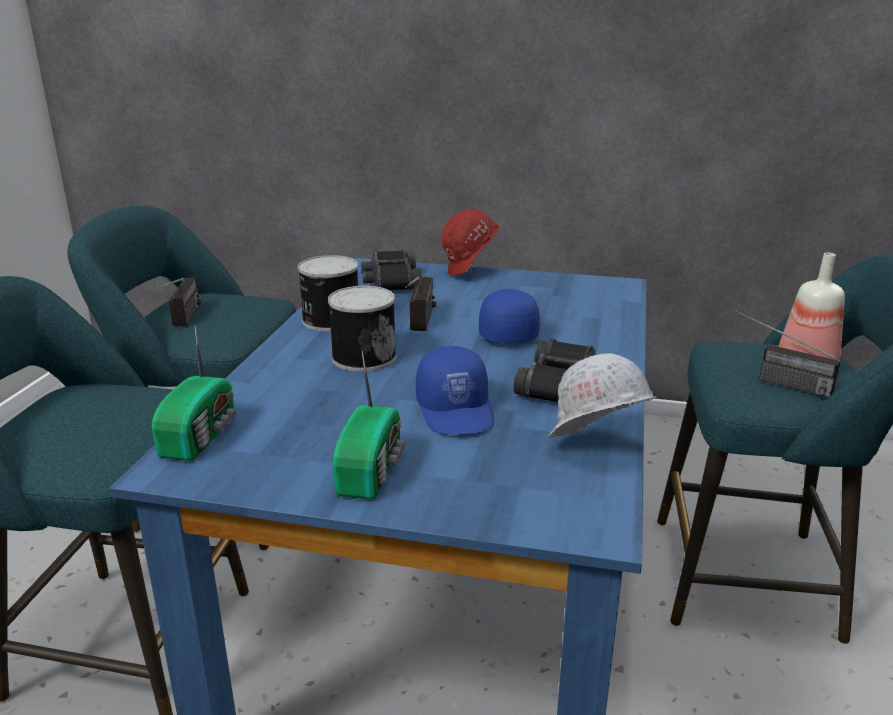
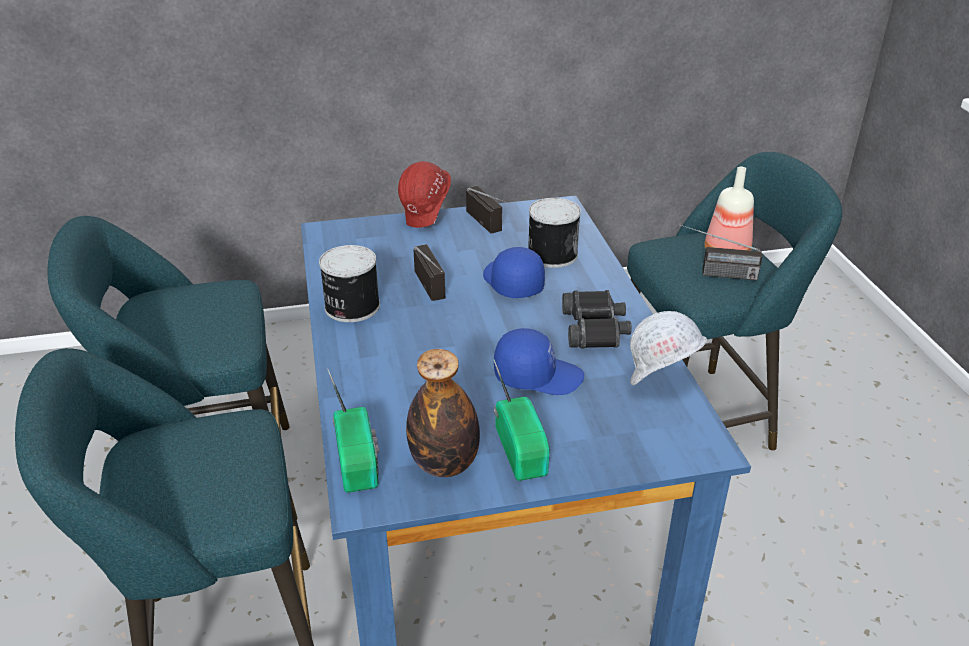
camera: 25 degrees left, 10 degrees up
(184, 320) = (174, 332): radio -> radio (492, 227)
(278, 461) = (444, 464): none -> bottle
(363, 357) = (417, 341): can -> can (551, 254)
(390, 281) = (364, 246): black binoculars -> none
(457, 410) = (538, 375): blue cap -> blue cap turned 45 degrees counterclockwise

